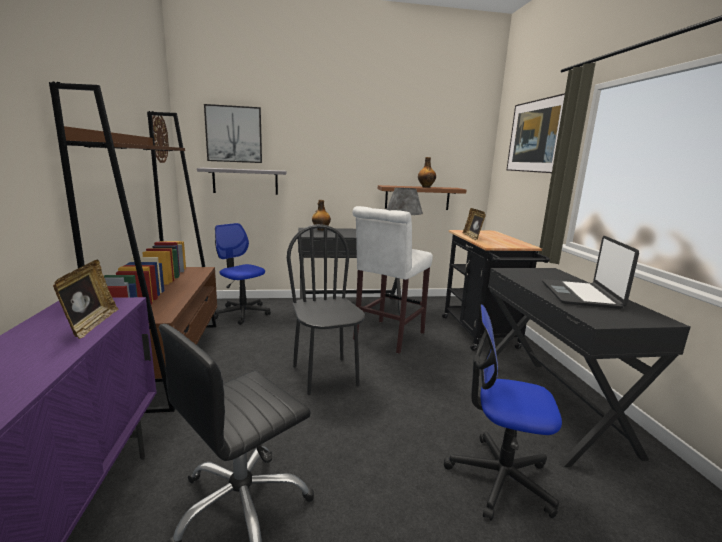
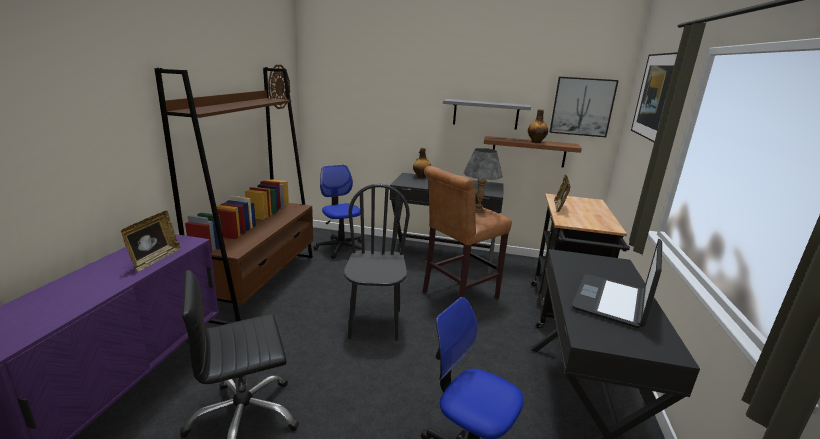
camera: 20 degrees right, 5 degrees up
(234, 134) = (349, 80): picture -> picture (582, 107)
(245, 181) = (357, 125): grey shelf -> grey shelf (485, 114)
(387, 337) = (456, 296): white stool -> brown stool

